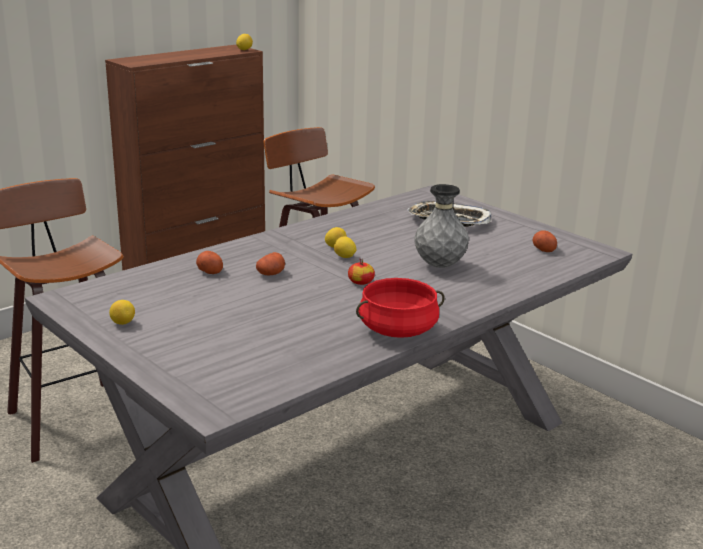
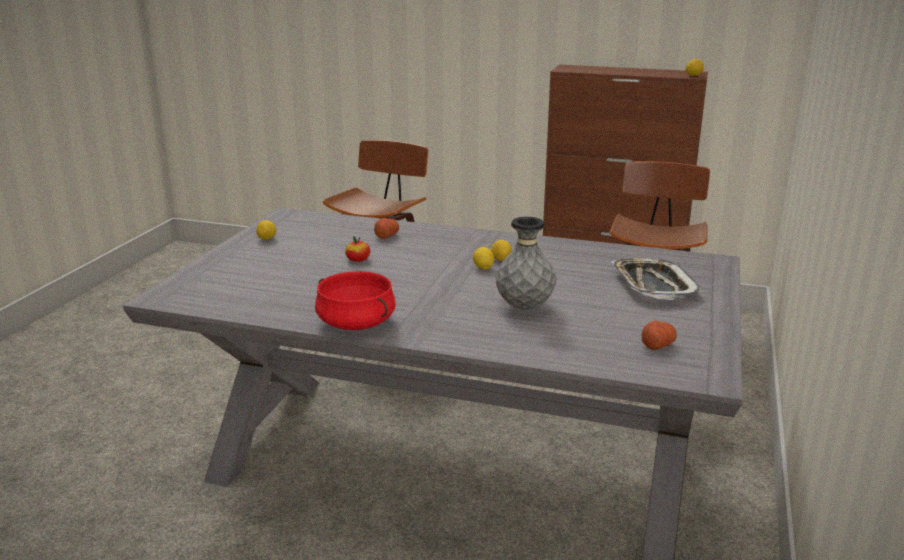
camera: 60 degrees right, 0 degrees up
(270, 274) = (408, 254): potato -> none
(361, 282) = (437, 286): apple -> apple (358, 260)

